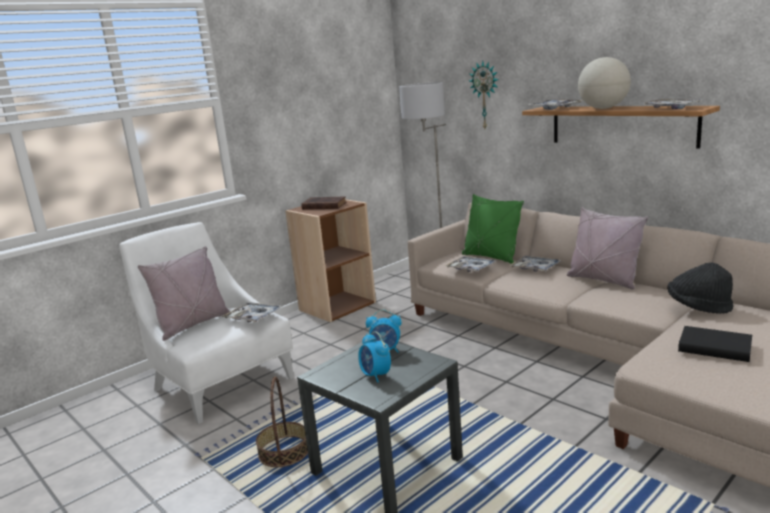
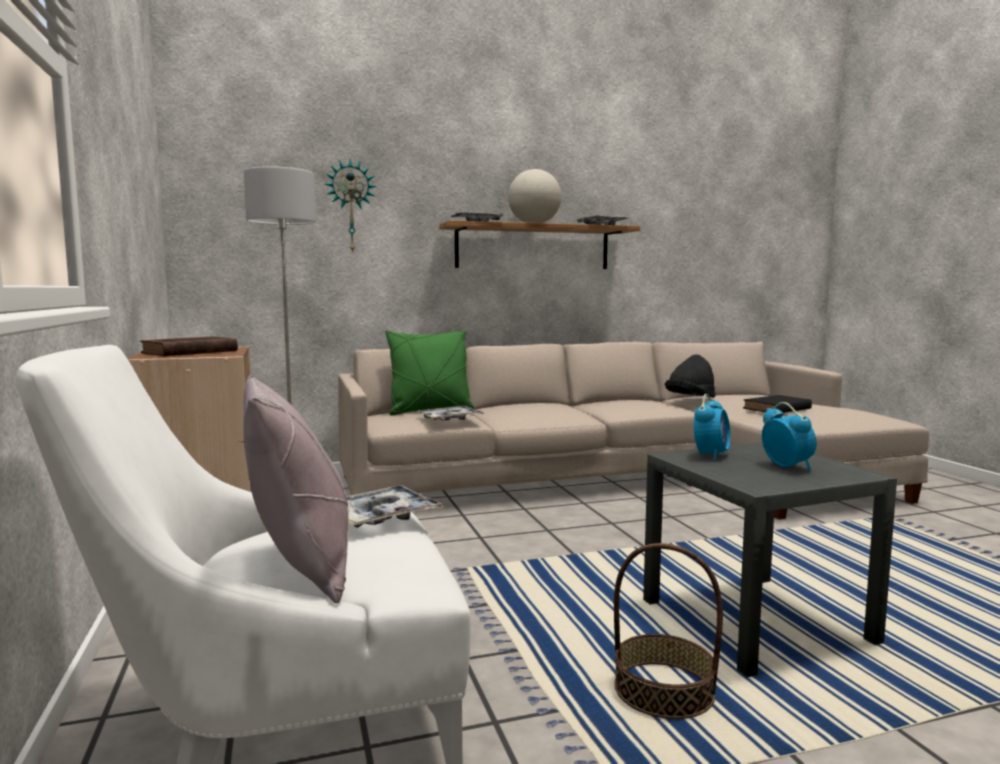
camera: 65 degrees left, 10 degrees down
(375, 375) = (787, 466): alarm clock -> alarm clock turned 105 degrees counterclockwise
(535, 268) = (505, 407): tray -> none
(603, 280) = (580, 403): purple pillow -> none

